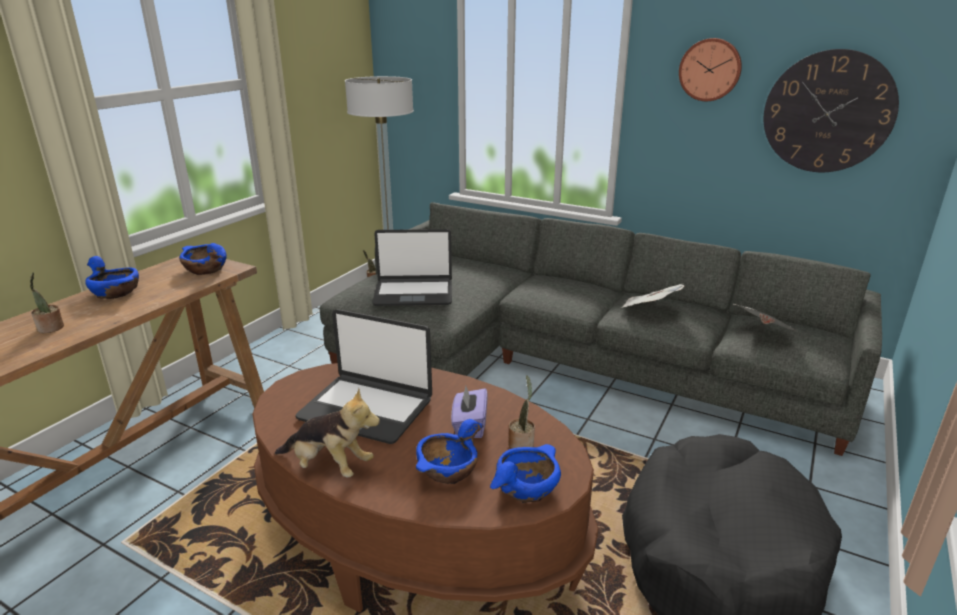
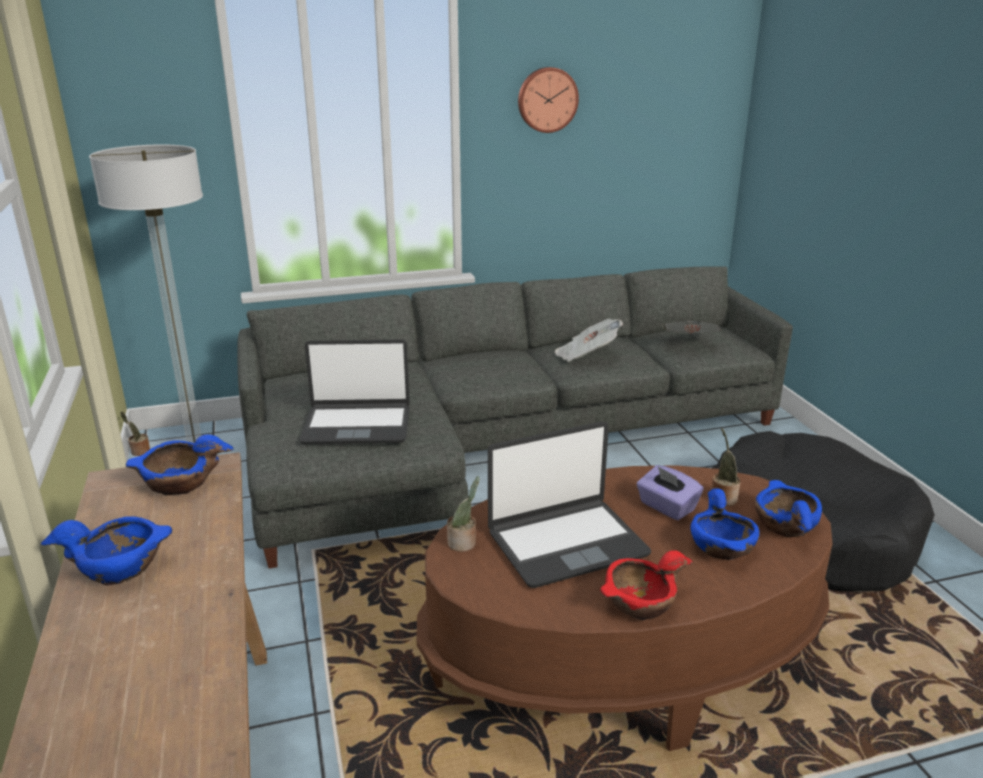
camera: 45 degrees left, 0 degrees up
(50, 328) = (150, 651): potted plant -> potted plant (463, 543)
(329, 466) = (640, 604): plush toy -> red bowl
(413, 293) = (357, 425): laptop -> laptop turned 45 degrees clockwise
(828, 112) = (652, 131): wall clock -> none

